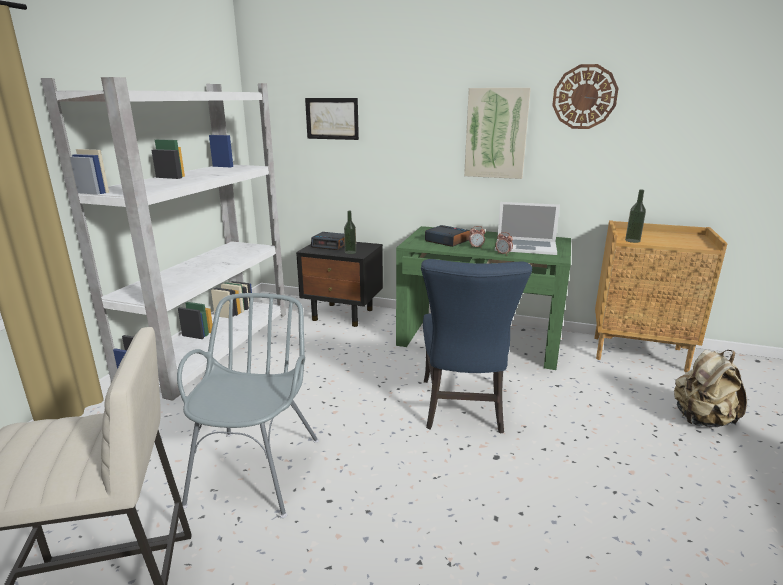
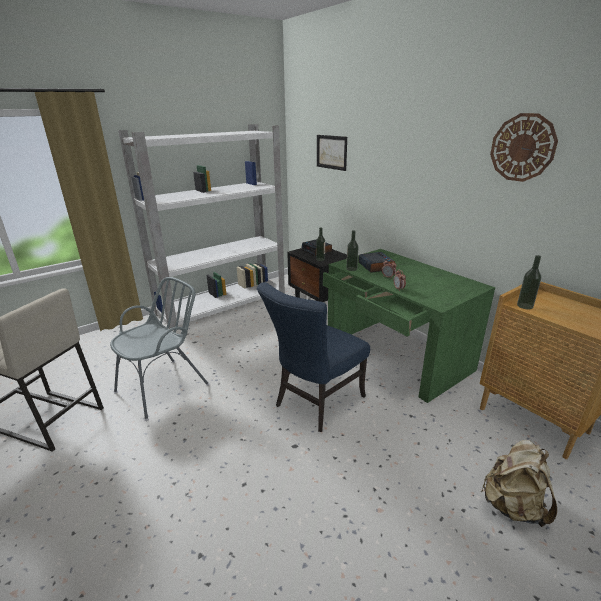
camera: 35 degrees right, 5 degrees up
(428, 247) = (351, 269): none -> bottle
(496, 133) = (441, 176): picture -> none
(525, 246) = (432, 286): laptop -> none

